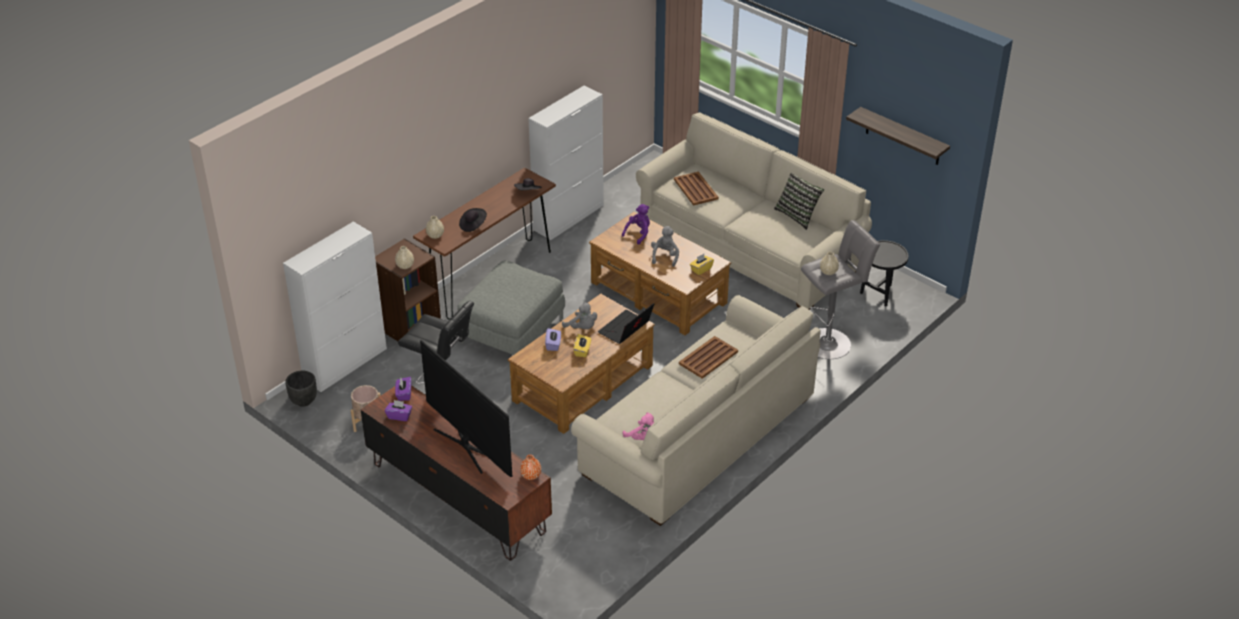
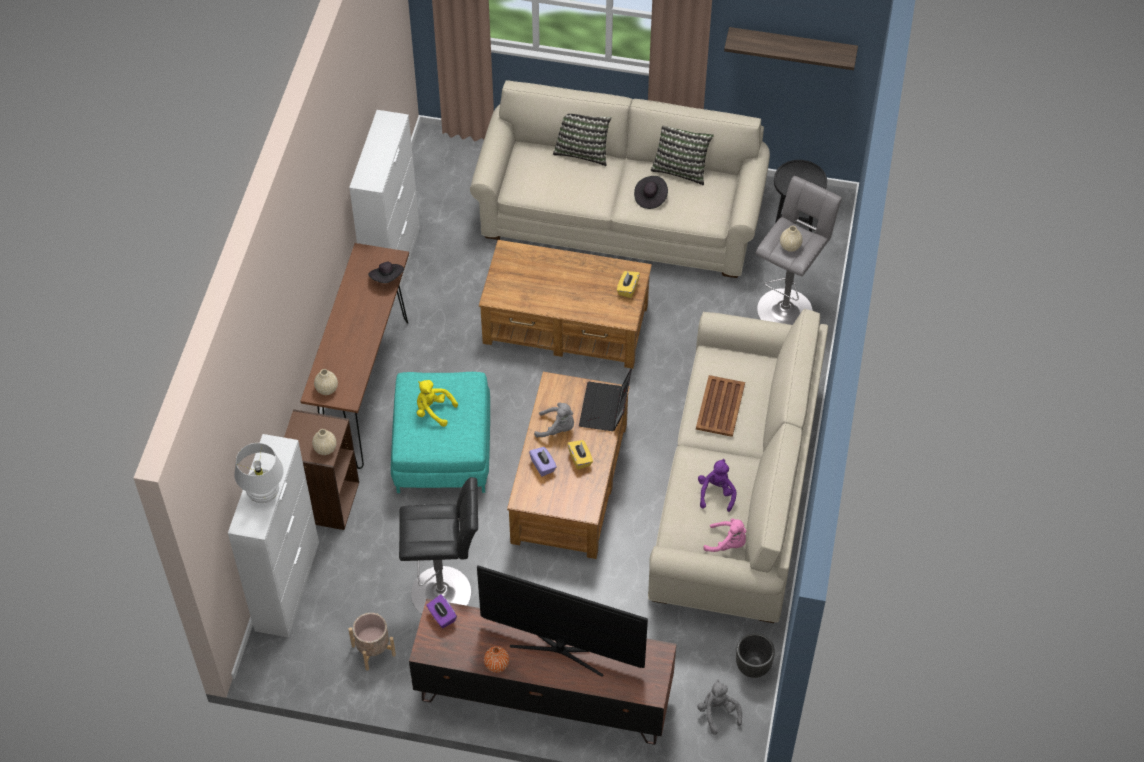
camera: 30 degrees left, 15 degrees up
(304, 401) = (278, 659): black planter -> black planter (753, 667)
(324, 251) = (264, 494): none -> white table lamp
(399, 416) = (459, 648): purple tissue box -> none
(473, 225) = (359, 354): black hat -> black hat (650, 197)
(506, 286) = (433, 410): none -> yellow plush toy
(512, 330) = (441, 449): grey ottoman -> turquoise ottoman
(531, 475) = (655, 652): orange vase -> orange vase (497, 665)
(638, 233) = (525, 269): purple plush toy -> purple plush toy (716, 493)
(665, 256) = (577, 288): grey plush toy -> grey plush toy (718, 713)
(696, 189) = (548, 180): brown tray -> none
(735, 182) = (583, 151): none -> pillow

